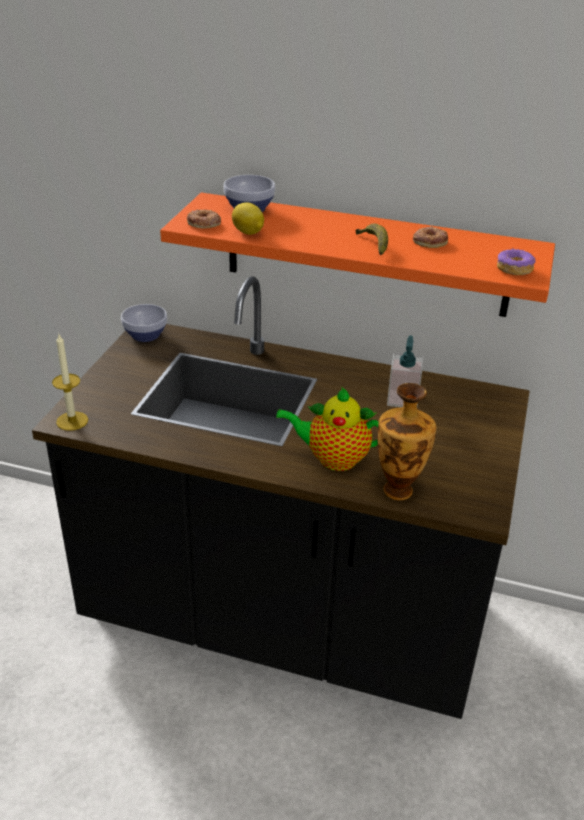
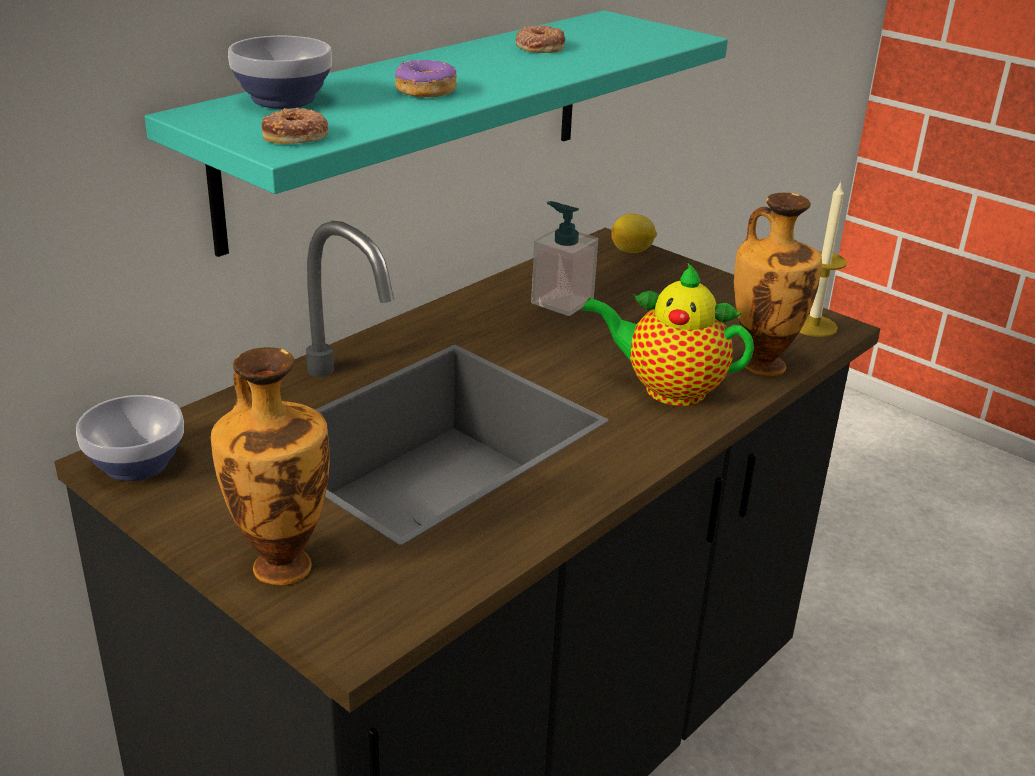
camera: 65 degrees left, 5 degrees down
(72, 421) = (364, 625): candle -> candle (813, 326)
(100, 389) = (281, 564): none -> vase
(248, 233) = (381, 118): lemon -> lemon (633, 251)
(333, 459) = (667, 389): teapot -> teapot turned 75 degrees clockwise
(366, 255) = (414, 123): orange shelf -> turquoise shelf
(374, 245) = (518, 69): banana -> none
(514, 268) = (660, 36): donut -> donut (425, 91)

